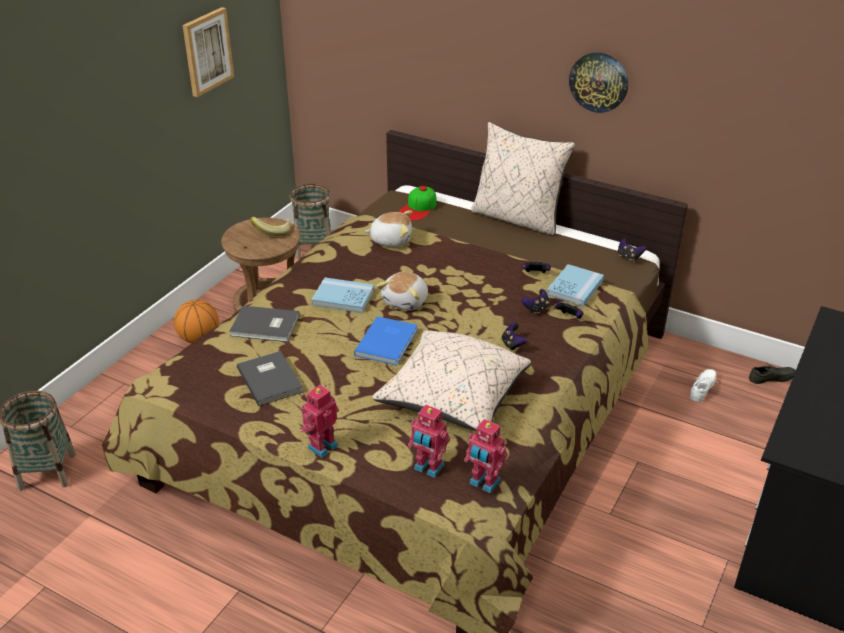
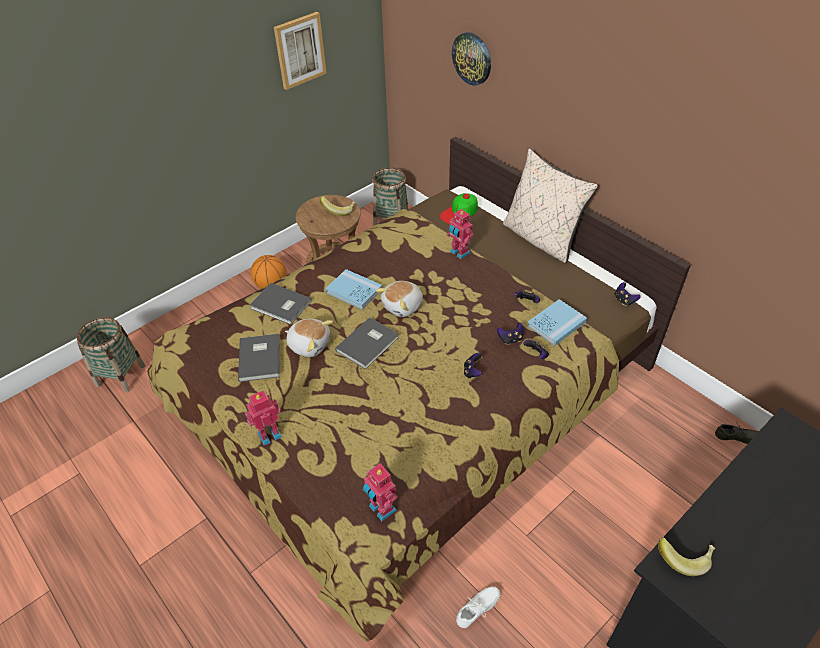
camera: 20 degrees right, 10 degrees up
(388, 342) = (369, 344): blue book -> grey book
(391, 240) = (420, 241): plush toy -> plush toy (309, 344)
(428, 468) = (342, 480): toy robot -> toy robot (459, 253)
(453, 398) = (396, 415): beige pillow -> none
(599, 82) = (627, 133): wall clock -> wall clock (472, 58)
(704, 389) = (667, 432): white shoe -> white shoe (479, 610)
(799, 438) = (683, 557): none -> banana

